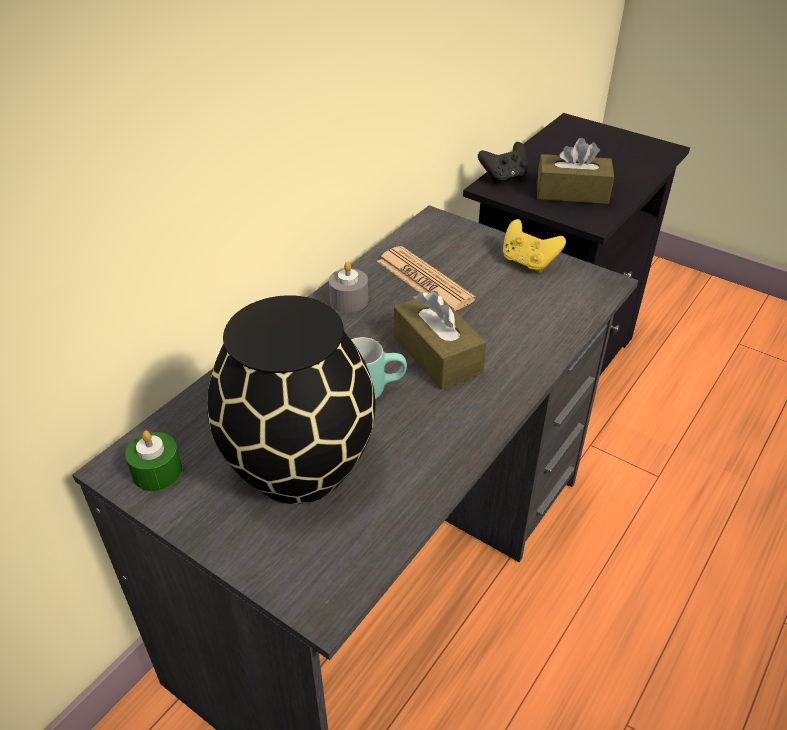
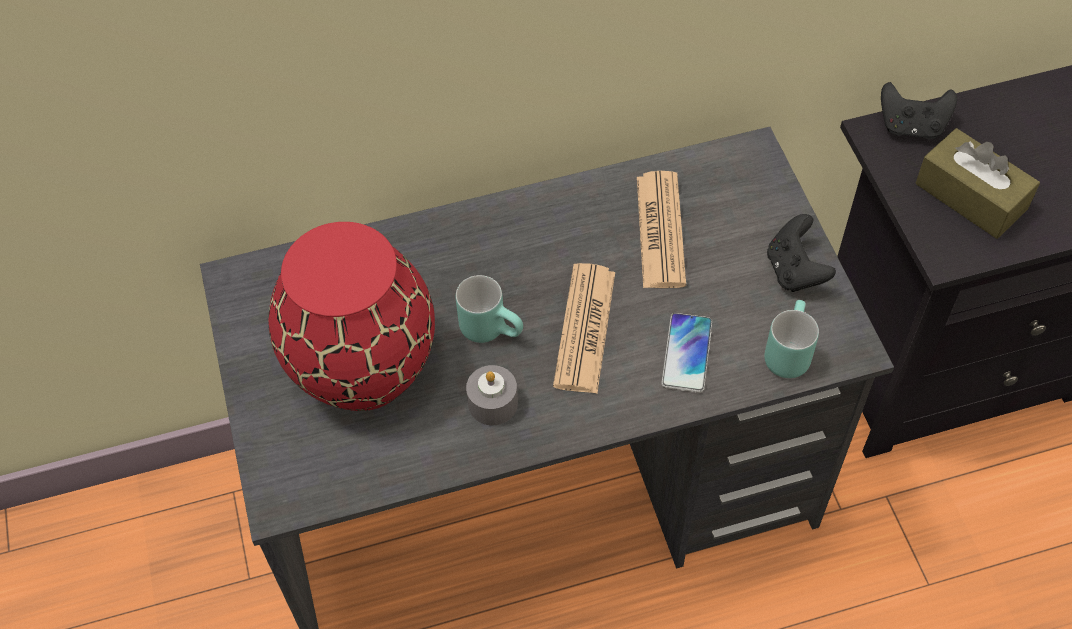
camera: 40 degrees right, 15 degrees up
(157, 472) = (258, 302): green candle -> none
(299, 468) = (362, 371): black vase -> red vase
(349, 300) = (564, 212): grey candle -> grey candle (493, 403)
(437, 354) = (584, 329): brown tissue box -> newspaper
(518, 333) = (687, 353): none -> phone
(528, 262) = (795, 271): yellow game controller -> black game controller
(572, 302) = (785, 351): none -> turquoise mug

